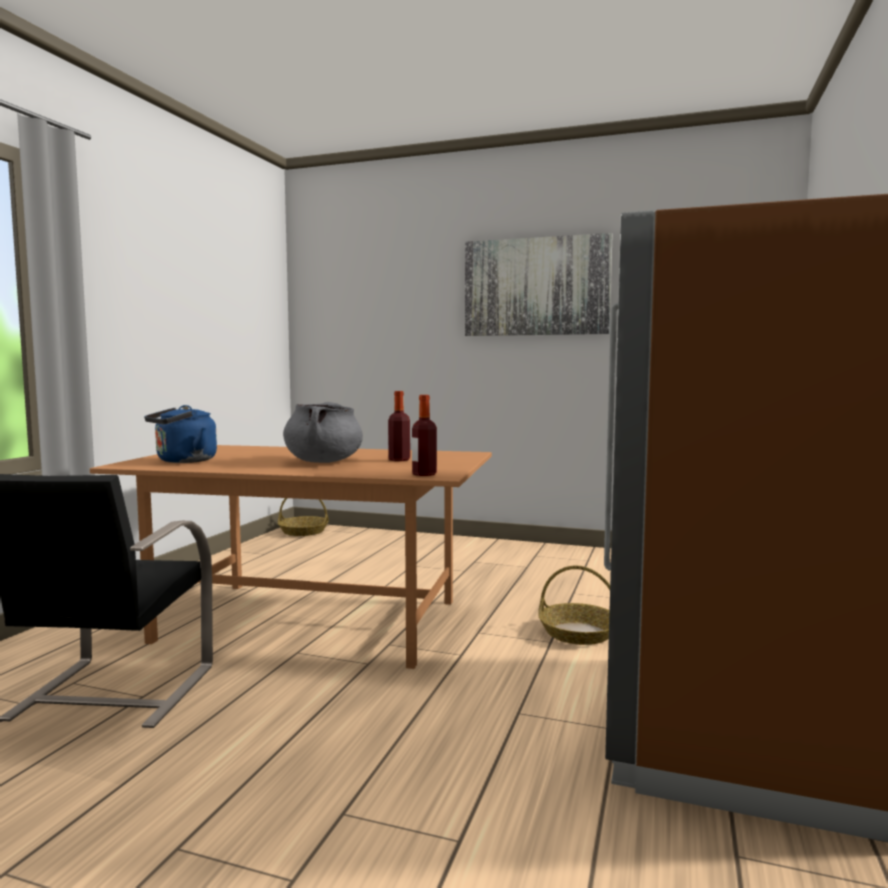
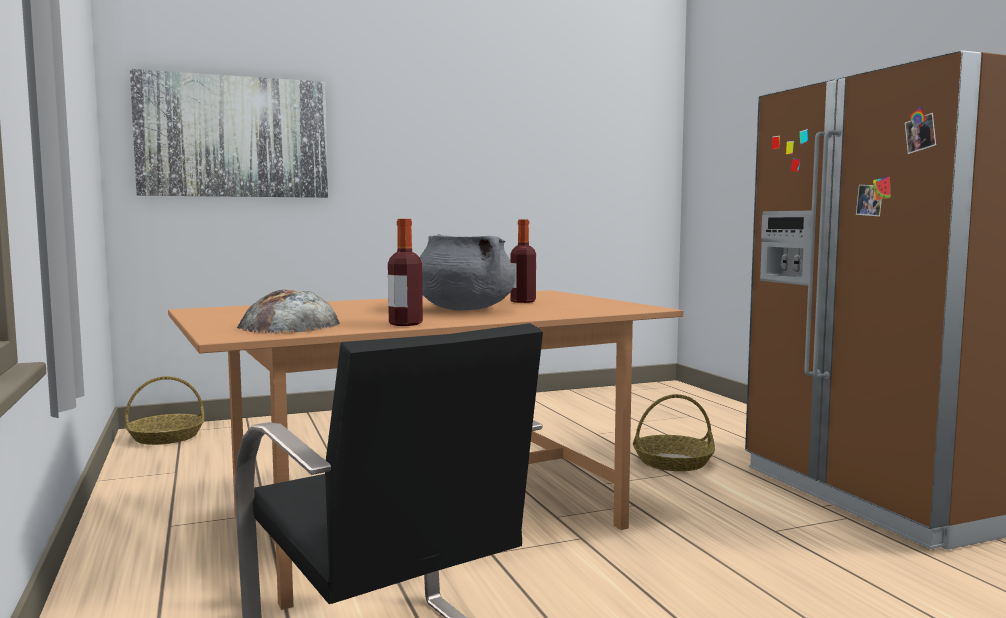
camera: 40 degrees left, 0 degrees up
(183, 461) = (290, 324): blue kettle -> bread
(424, 474) = (627, 308): bottle -> bottle (405, 324)
(536, 287) = (457, 112): picture -> picture (233, 137)

